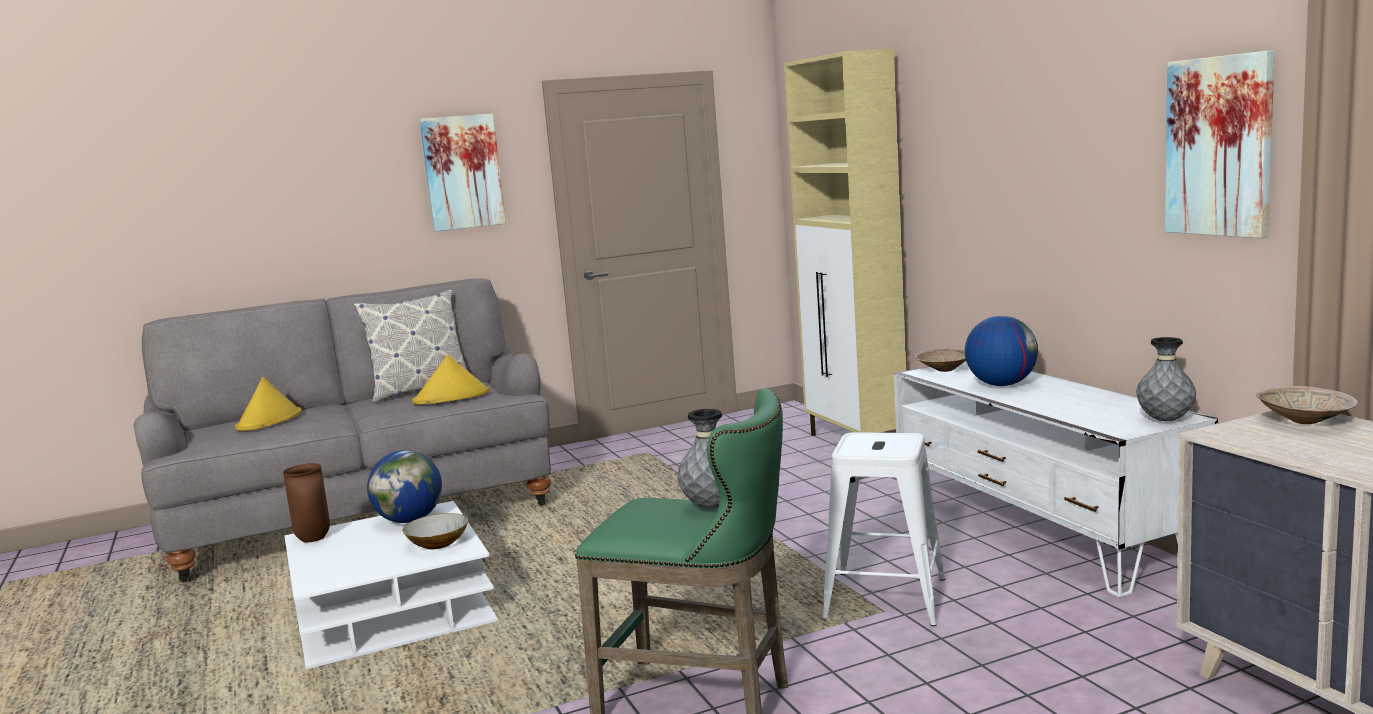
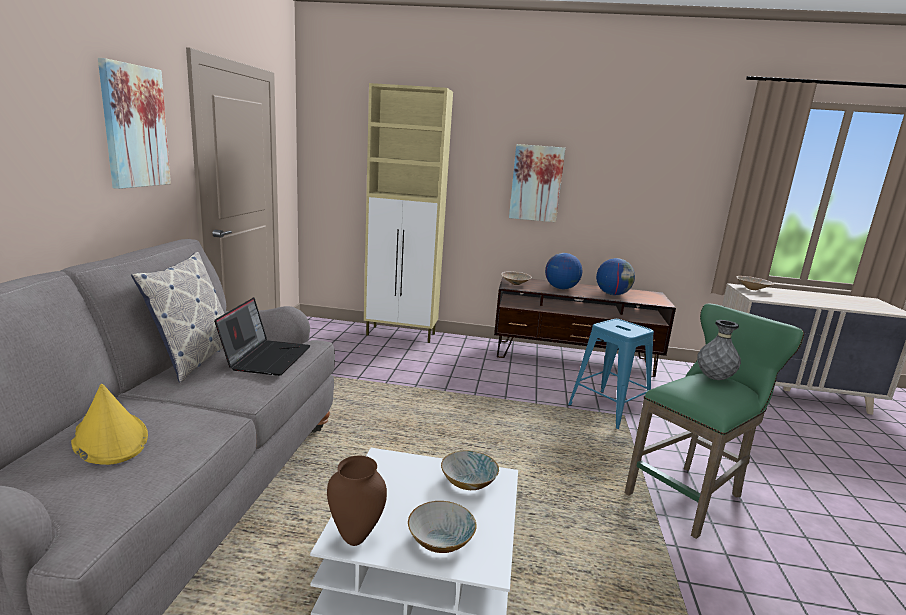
camera: 60 degrees left, 5 degrees up
(334, 561) = (440, 541): none -> bowl
(410, 520) = (389, 477): globe -> globe (612, 294)
(452, 397) = (266, 357): yellow hat -> laptop
(886, 598) = (609, 409): white stool -> blue stool
(1037, 531) = (573, 358): white tv stand -> brown tv stand
(1165, 420) = (657, 296): grey vase -> none
(1220, 146) = (679, 175): picture -> picture (536, 183)

